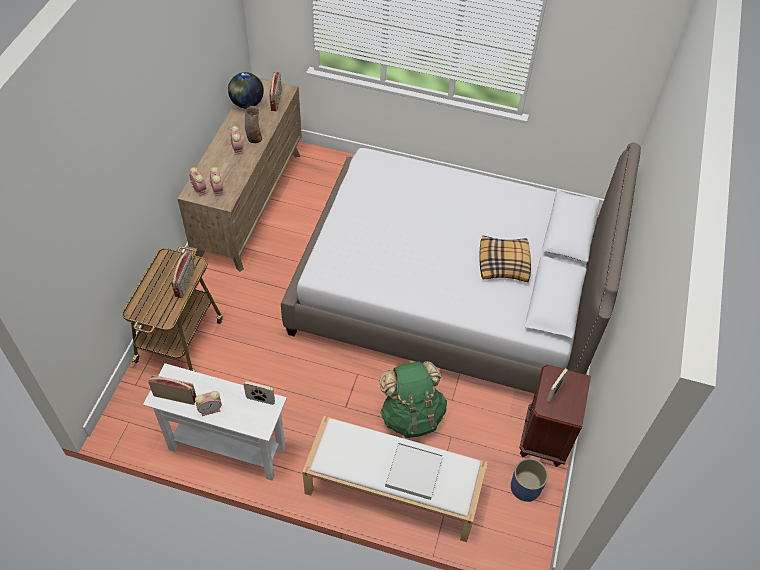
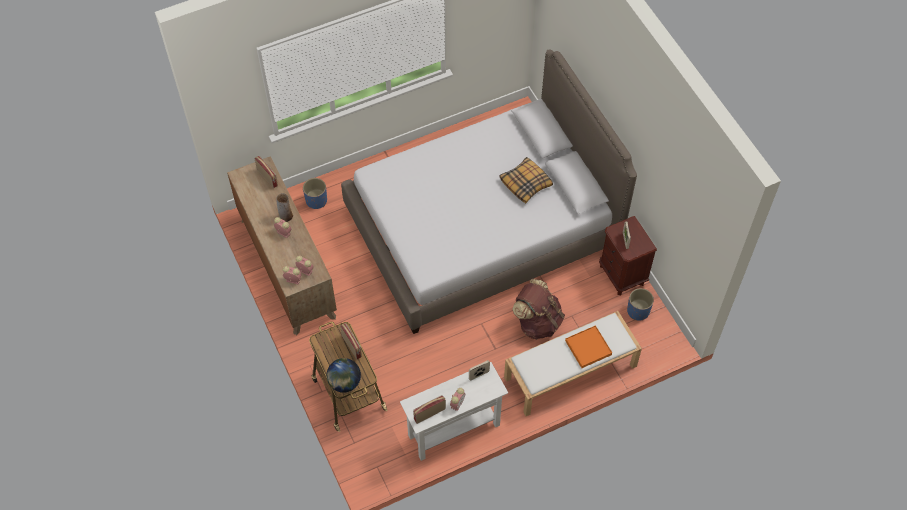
camera: 40 degrees left, 5 degrees up
(247, 103) = (250, 195): globe -> globe (344, 383)
(331, 171) = (316, 201): none -> blue planter
(411, 415) = (537, 322): green backpack -> brown backpack
(414, 472) = (588, 348): white tray -> orange tray

